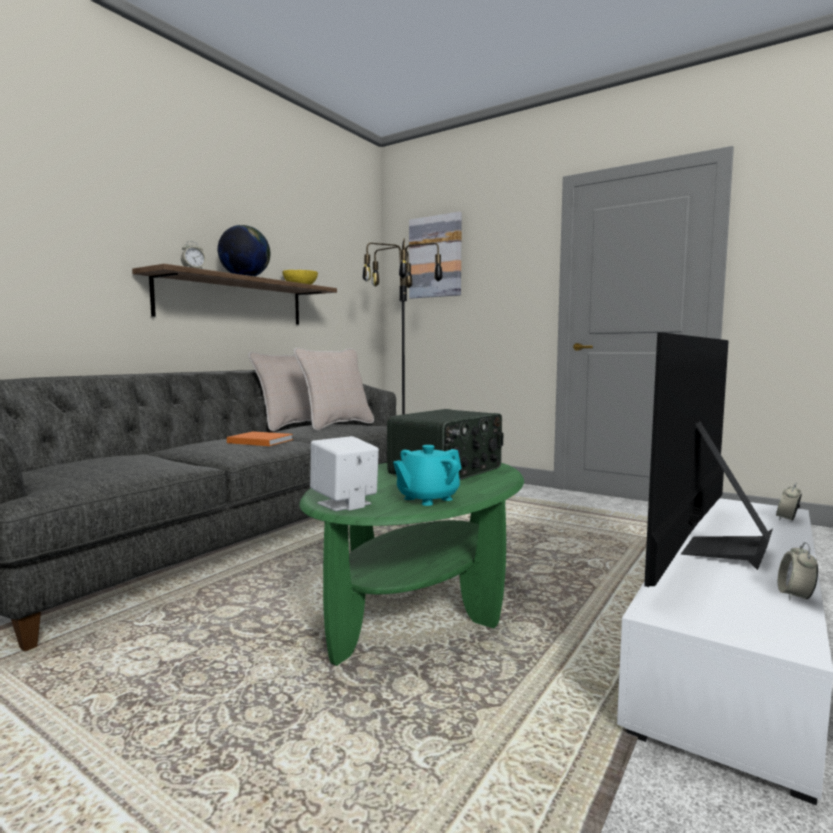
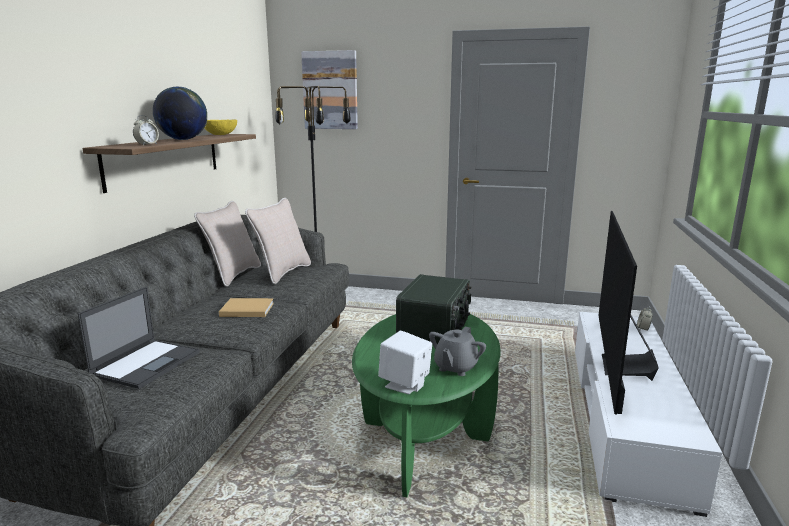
camera: 20 degrees left, 10 degrees up
(110, 462) = (147, 363): none -> laptop
(259, 441) = (245, 309): orange book -> beige book
(427, 499) = (455, 367): turquoise teapot -> grey teapot
(795, 596) = (680, 399): alarm clock -> none

